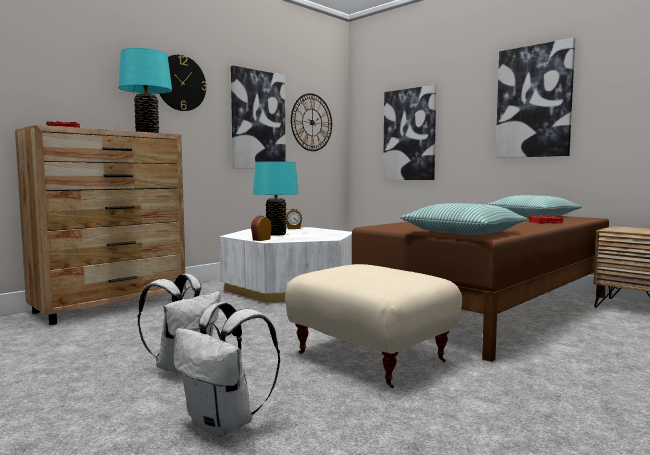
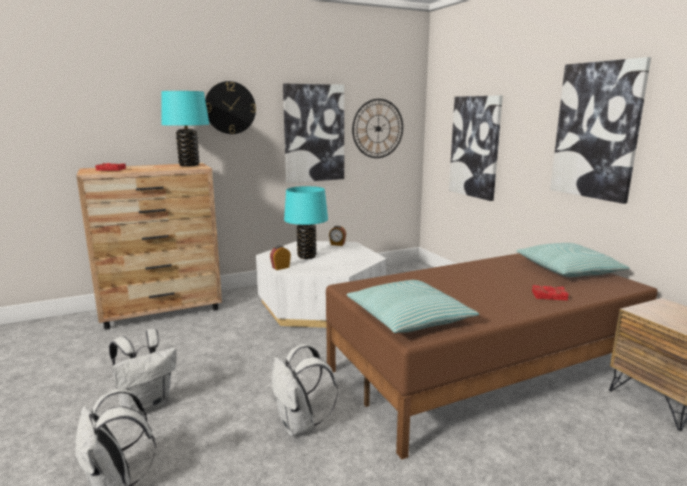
camera: 20 degrees right, 10 degrees up
(372, 357) = (300, 425): beige ottoman -> white backpack

